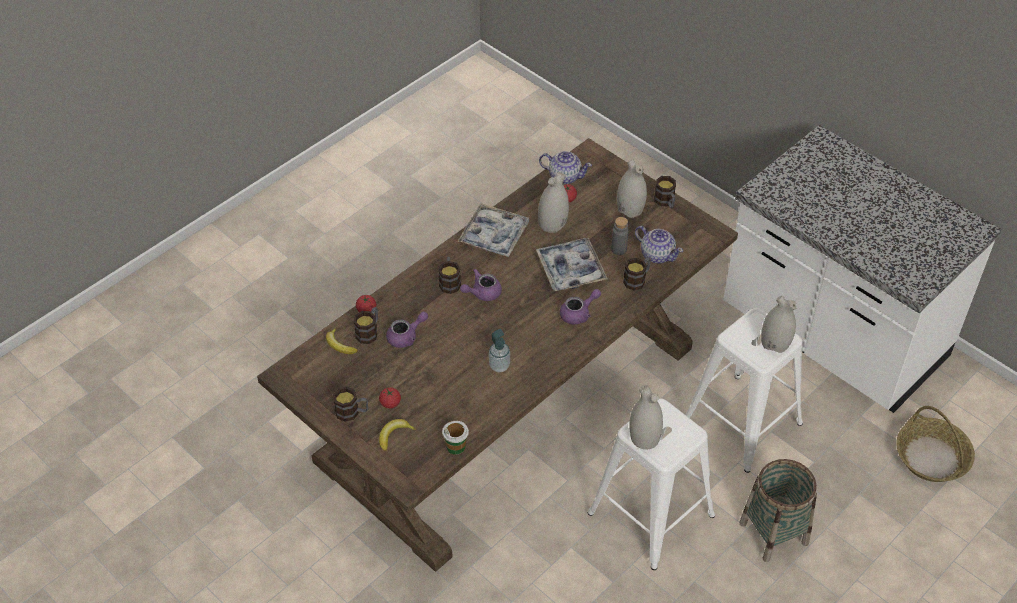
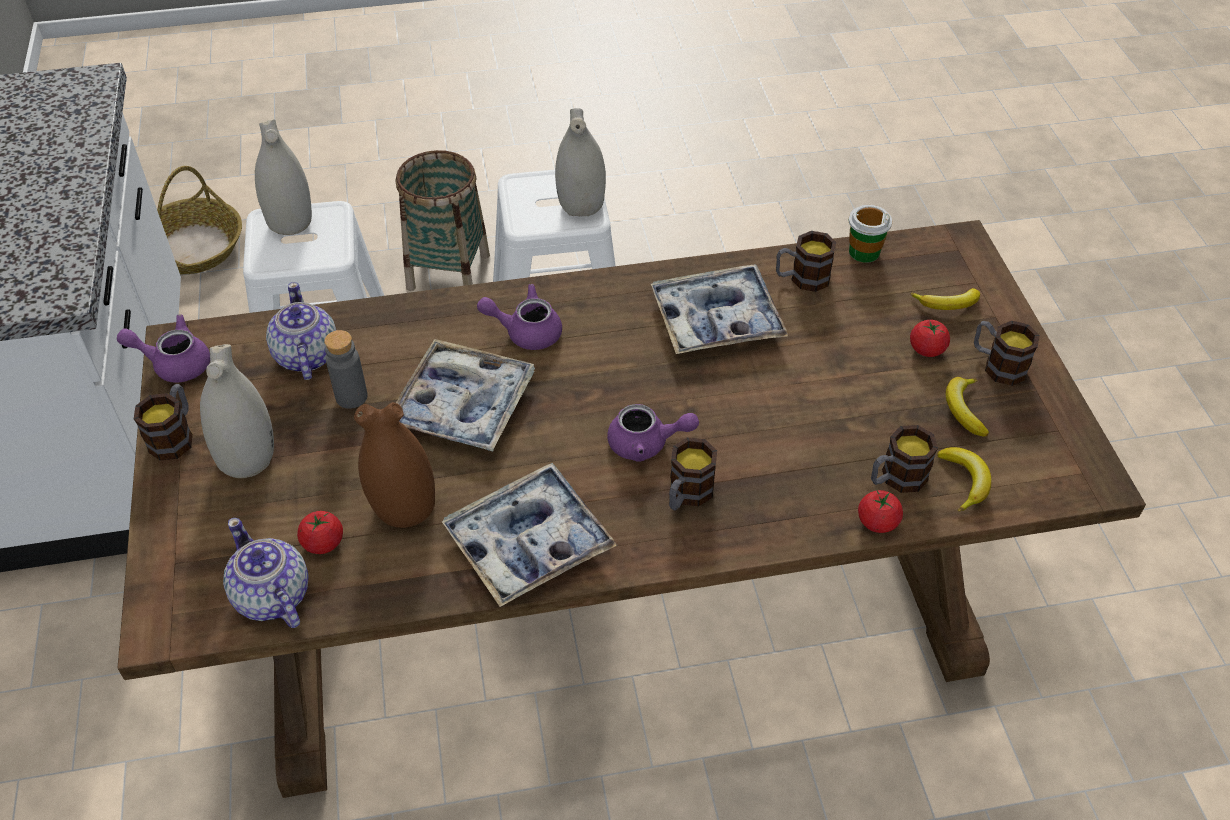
camera: 145 degrees left, 0 degrees up
(356, 380) = (964, 409): none -> banana
(406, 337) = (834, 436): purple teapot -> purple teapot (174, 363)
(499, 366) = (717, 320): soap dispenser -> tray
(552, 223) = (403, 506): white vase -> brown vase
(637, 279) = (382, 335): mug -> mug (802, 278)

